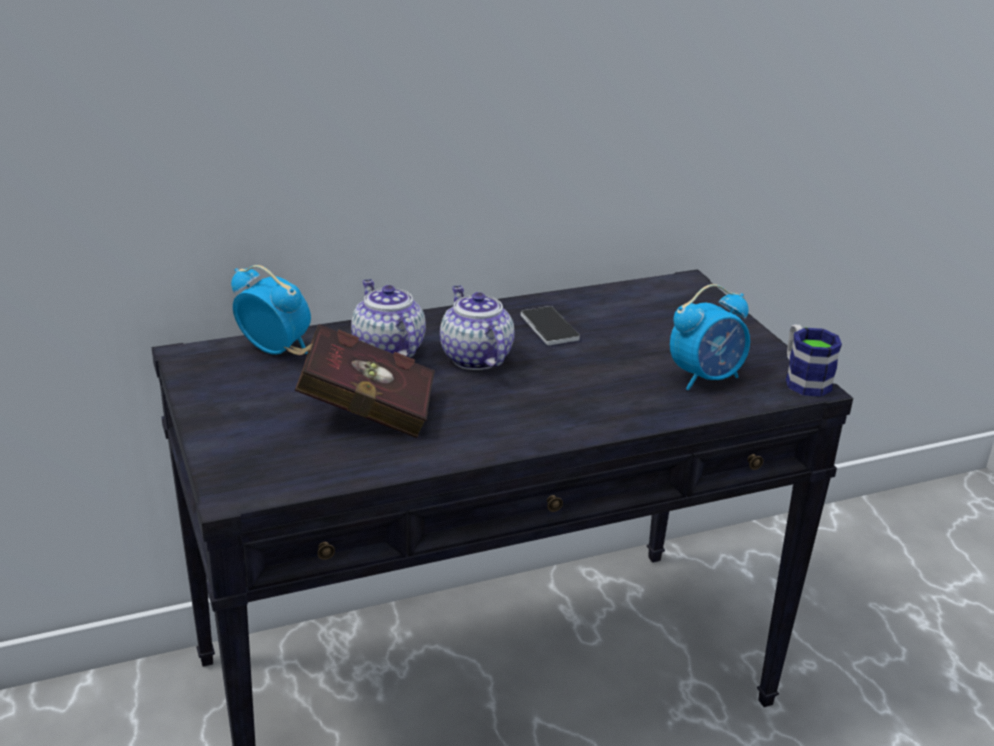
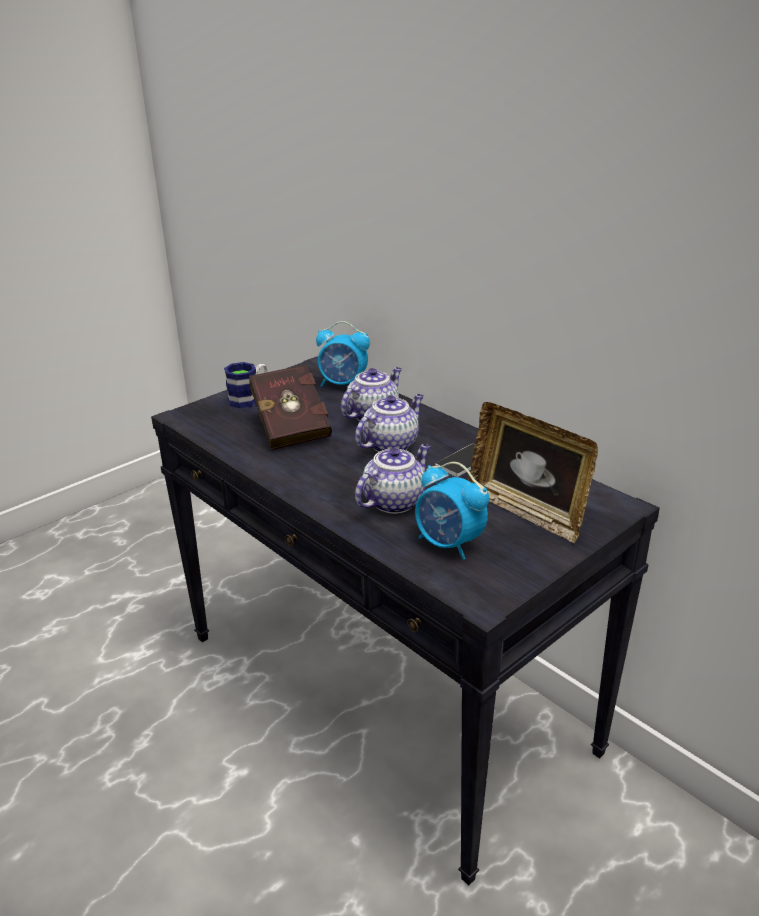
camera: 70 degrees right, 0 degrees up
(274, 349) = (343, 384): alarm clock -> alarm clock turned 90 degrees clockwise
(605, 386) = (394, 501): none -> teapot
(670, 325) = (527, 511): none -> picture frame
(803, 379) = (494, 596): mug -> mug (249, 398)

